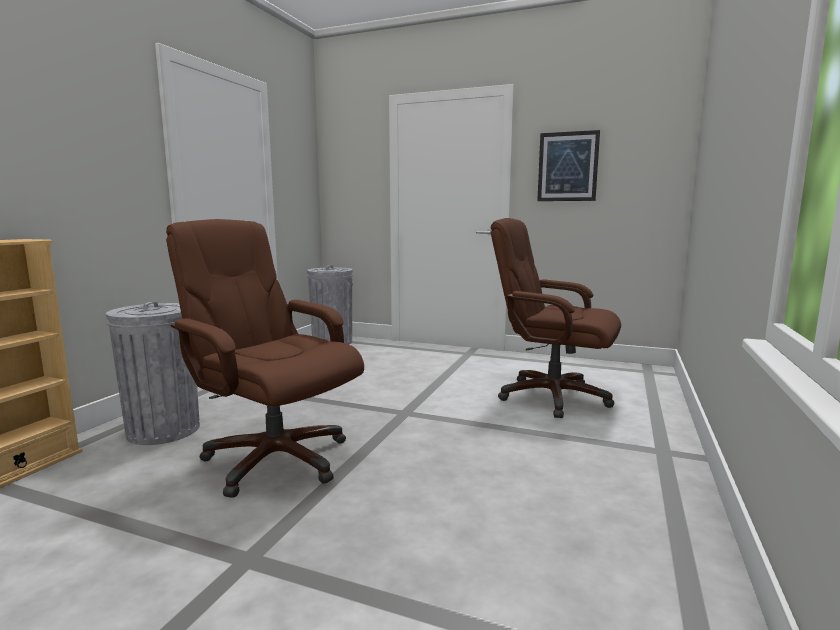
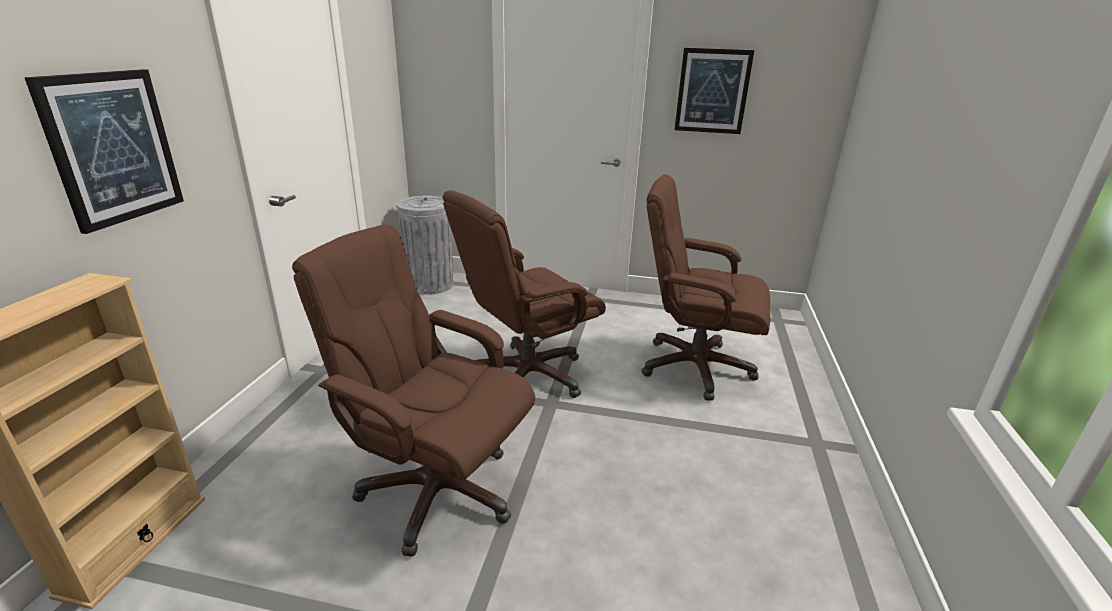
camera: 10 degrees left, 15 degrees up
(67, 160) = (112, 148): none -> picture
(164, 430) = (289, 454): grey trash can -> none
(390, 396) = (527, 376): none -> brown office chair

